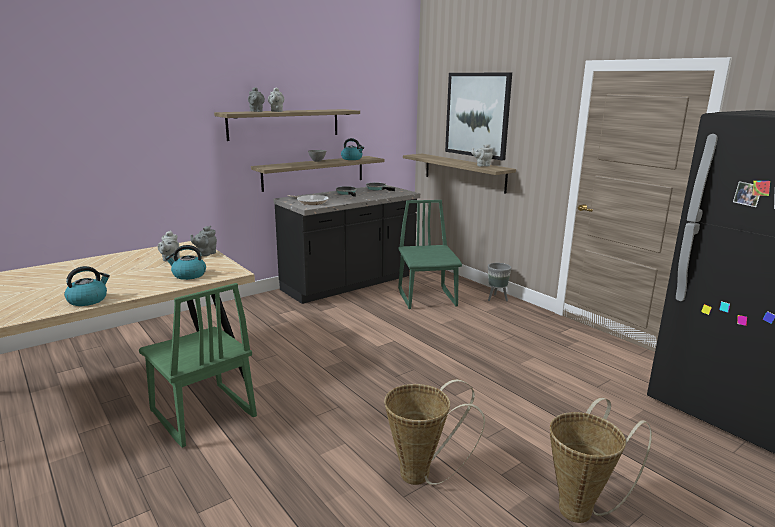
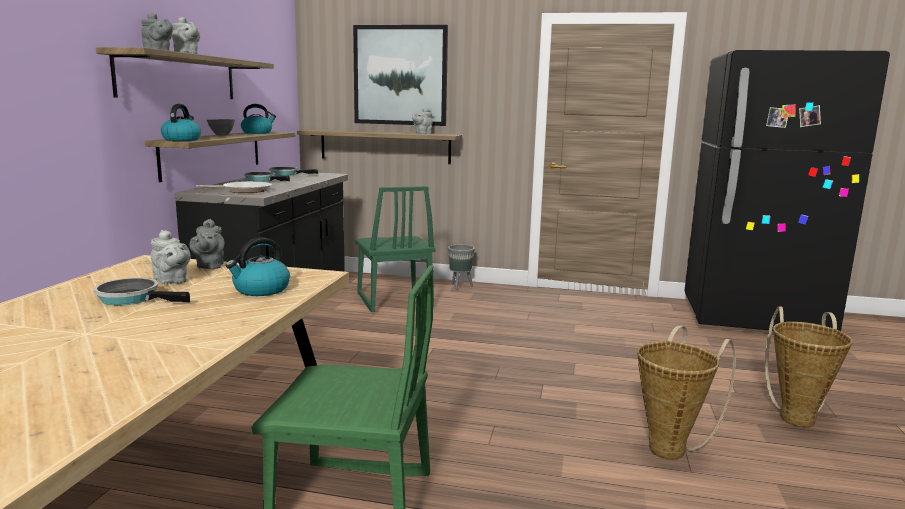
camera: 40 degrees left, 5 degrees down
(88, 300) = (183, 350): kettle -> kettle (182, 140)
(136, 266) = (133, 298): none -> frying pan
(427, 298) = (393, 301): green chair -> green chair turned 150 degrees counterclockwise

